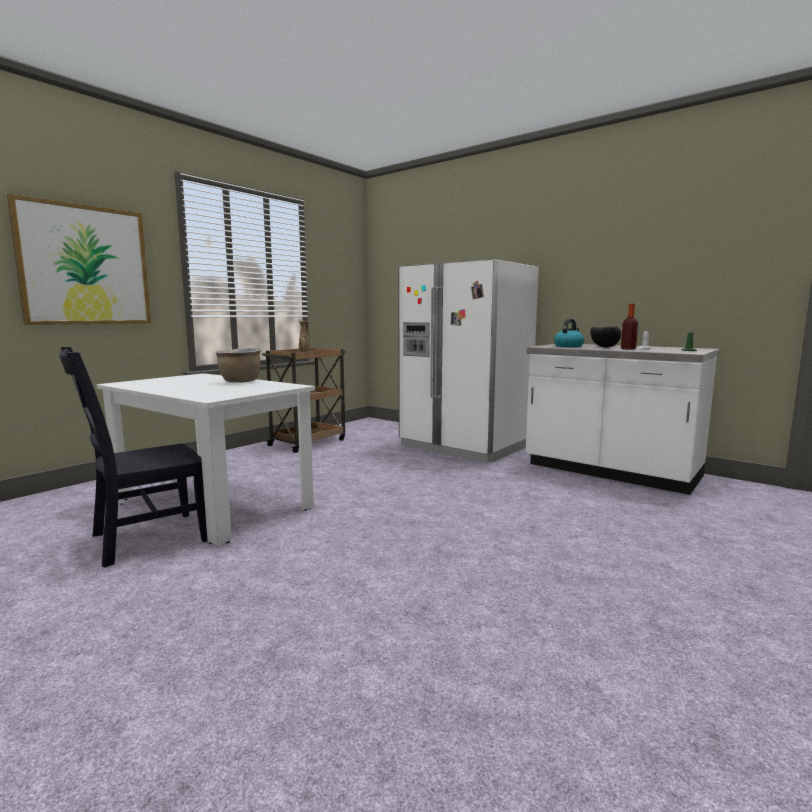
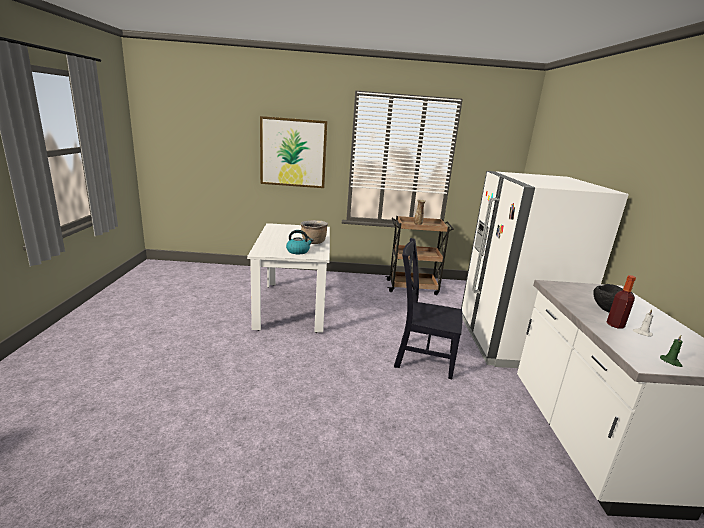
camera: 50 degrees right, 10 degrees up
(144, 539) = (242, 310): black chair -> black chair (421, 358)
(568, 346) = (578, 294): kettle -> kettle (298, 251)

